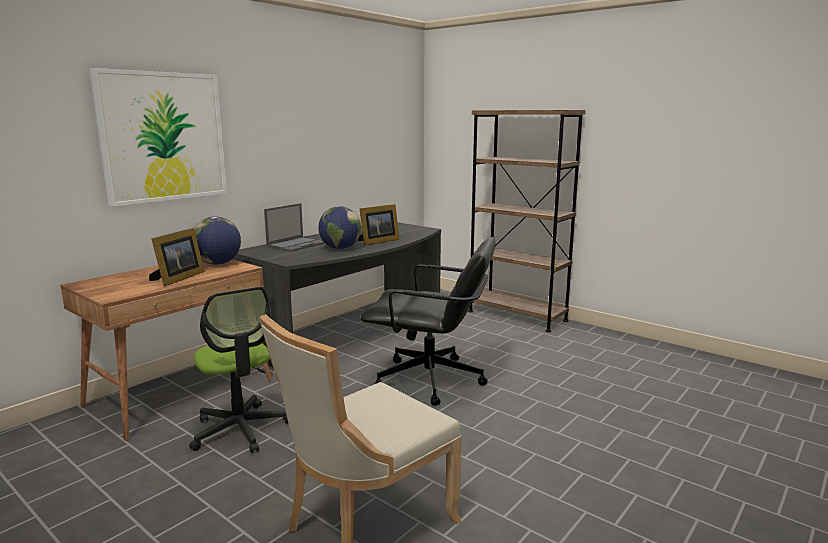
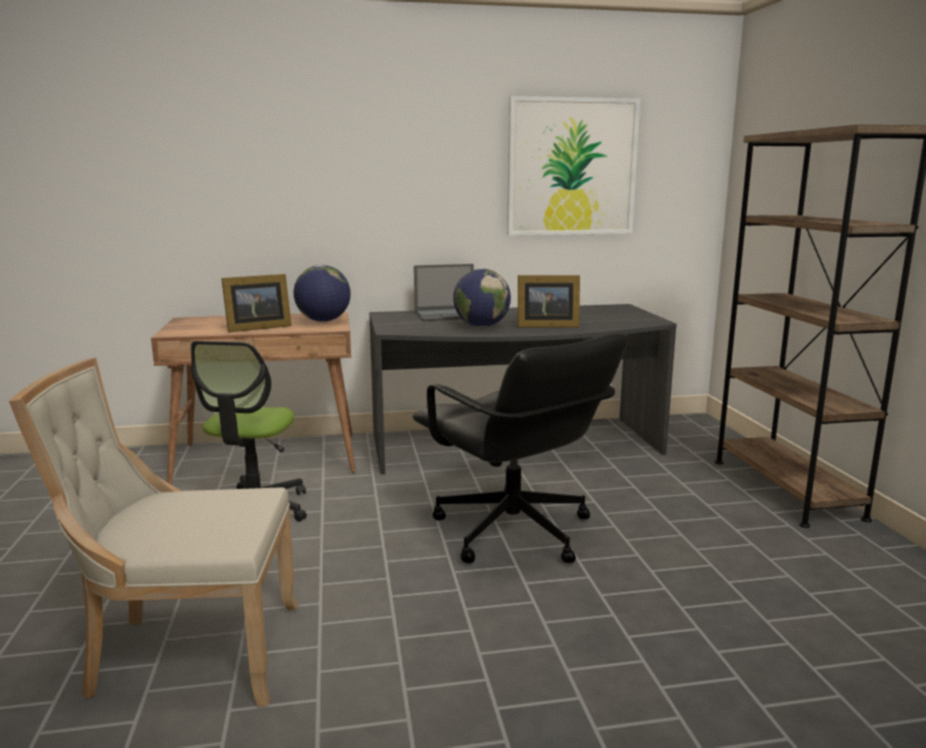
camera: 40 degrees right, 0 degrees up
(163, 137) = (297, 171): picture -> picture (571, 167)

